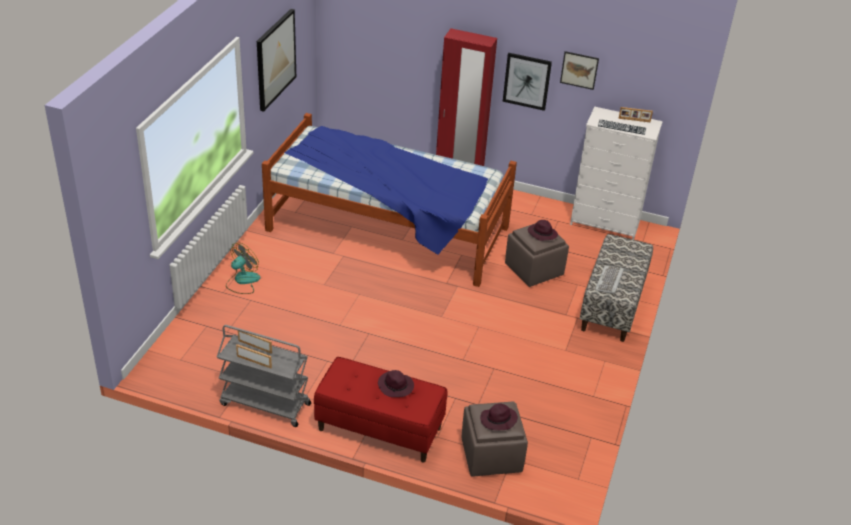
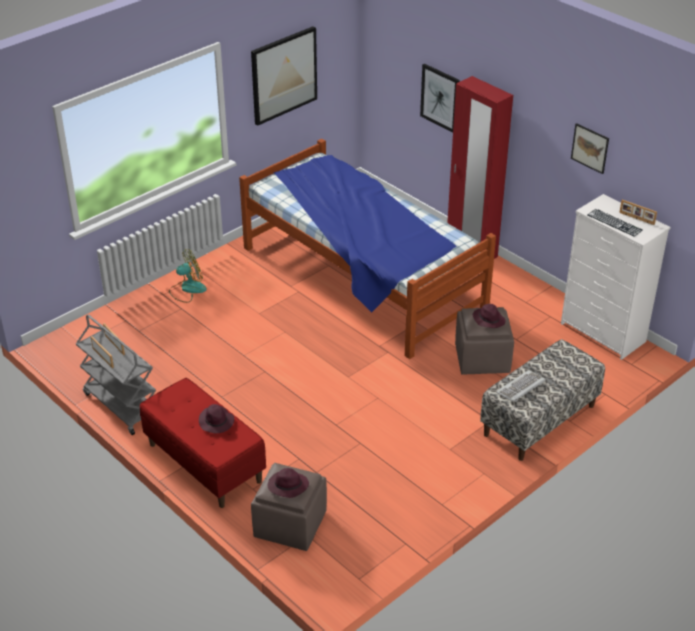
camera: 30 degrees right, 0 degrees up
(527, 81) = (540, 150): picture -> picture (440, 98)

